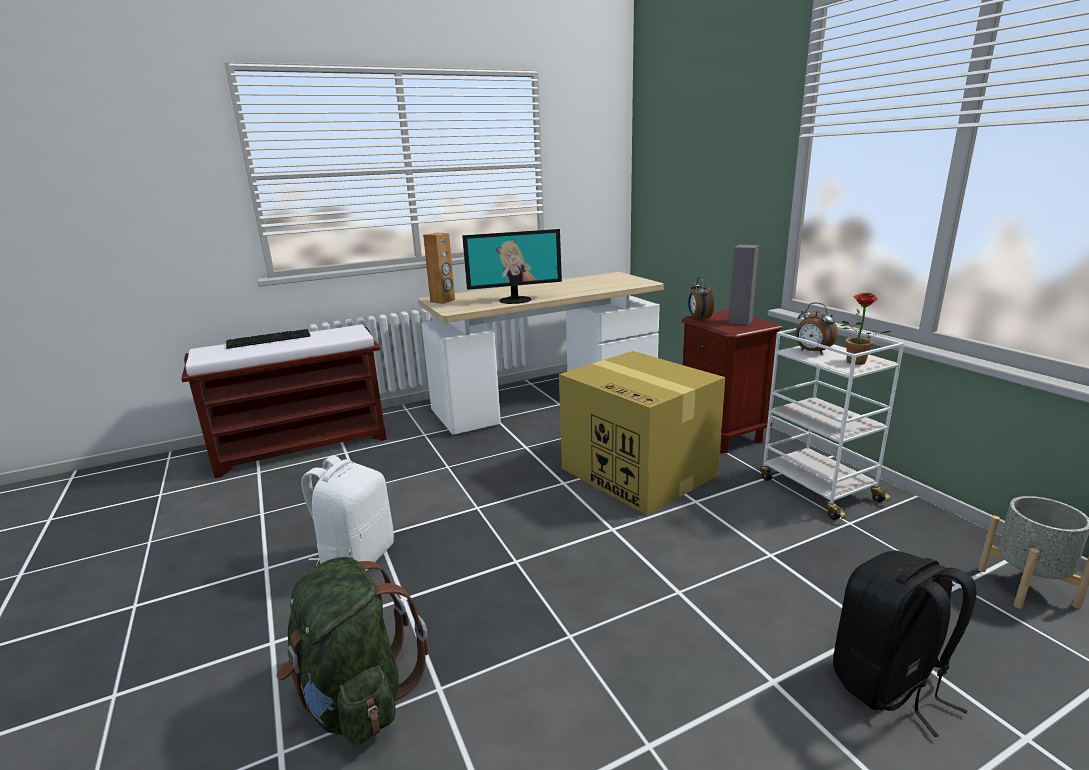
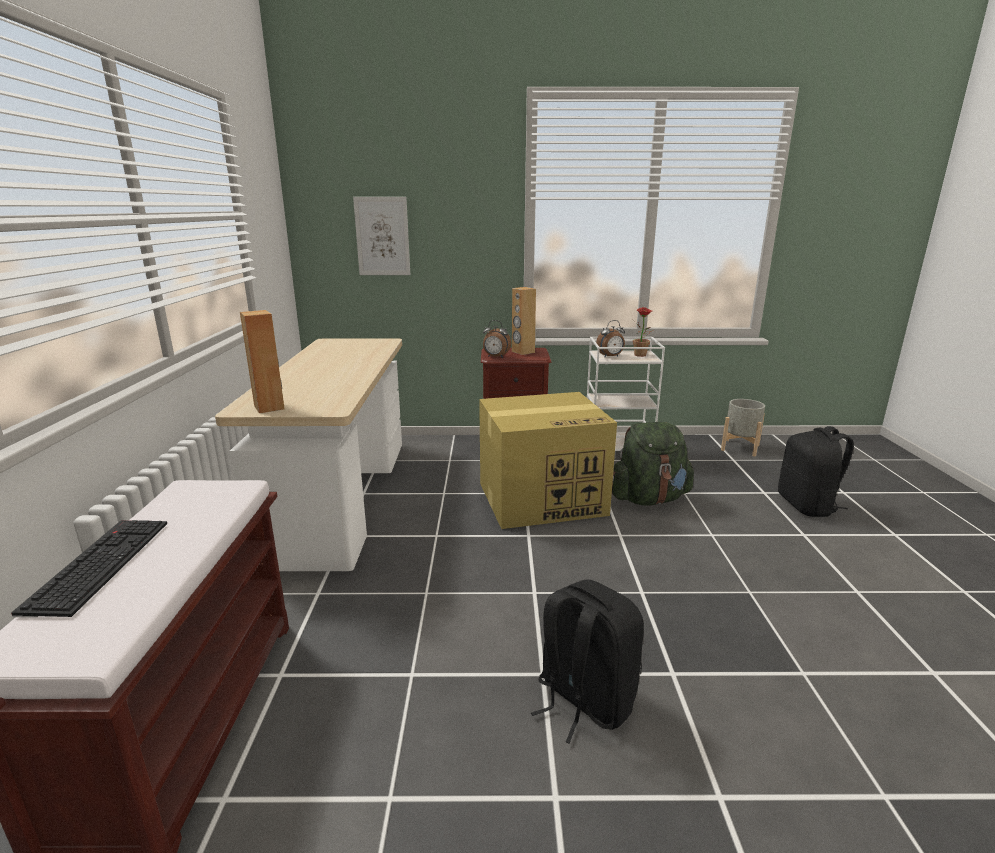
camera: 65 degrees left, 0 degrees up
(356, 559) = (583, 700): white backpack -> black backpack
(356, 698) = (813, 729): green backpack -> green backpack (648, 499)
(515, 300) = (347, 382): monitor -> none
(683, 181) = (382, 236): none -> picture
(740, 321) = (522, 352): grey speaker -> brown speaker

